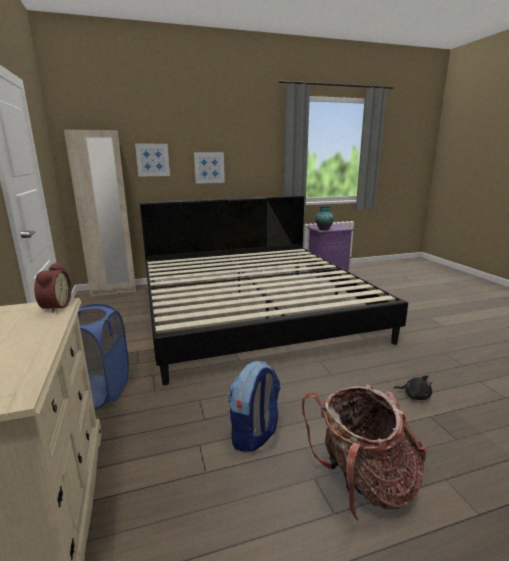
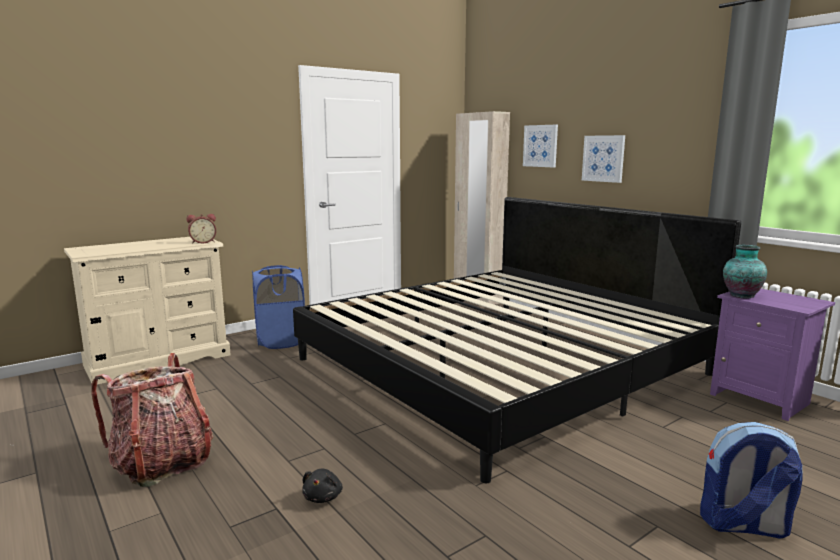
camera: 70 degrees right, 5 degrees down
(254, 434) = (231, 407): backpack -> backpack (743, 526)

